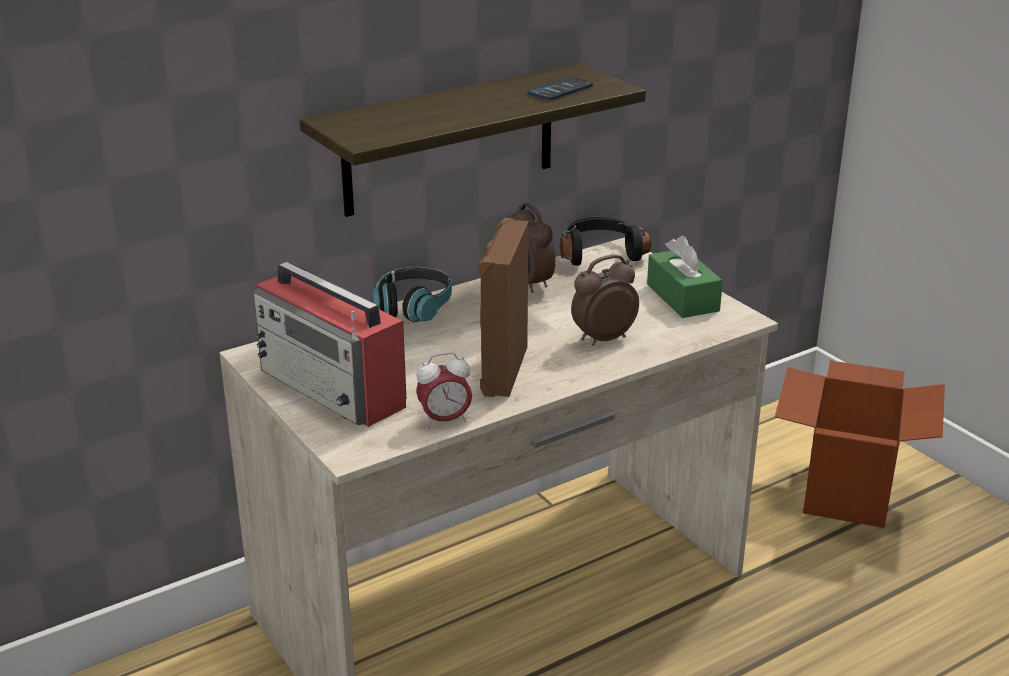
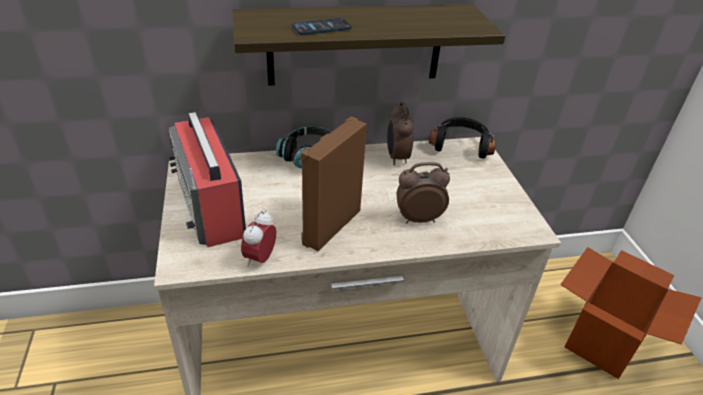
camera: 20 degrees right, 10 degrees up
(444, 420) = (260, 258): alarm clock -> alarm clock turned 105 degrees clockwise
(560, 90) = (437, 22): phone -> phone (321, 28)
(682, 298) = (498, 198): green tissue box -> none

